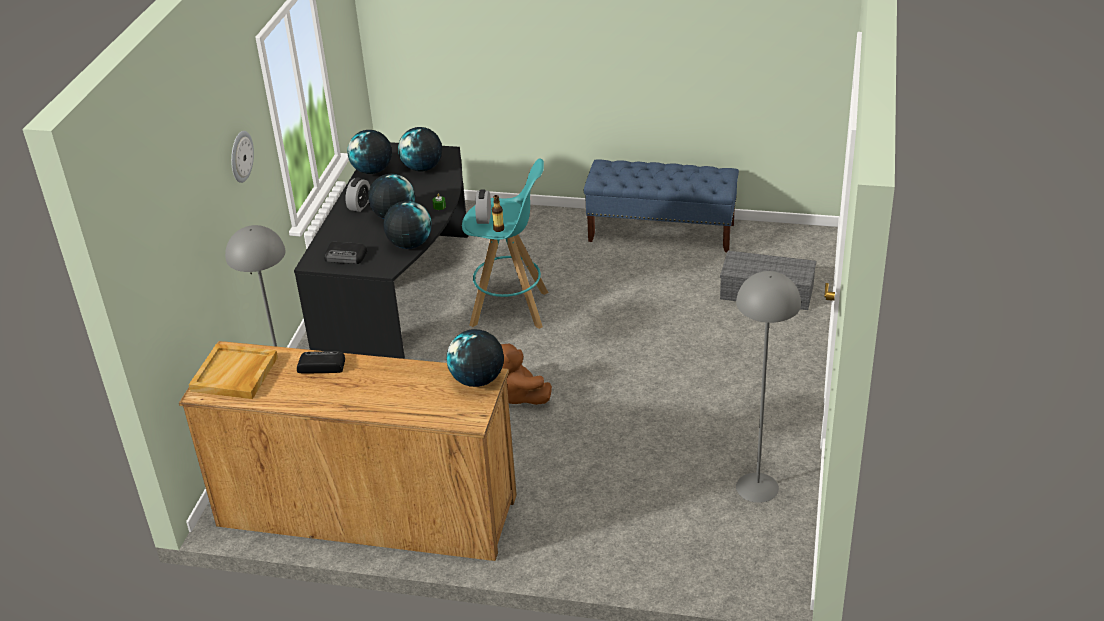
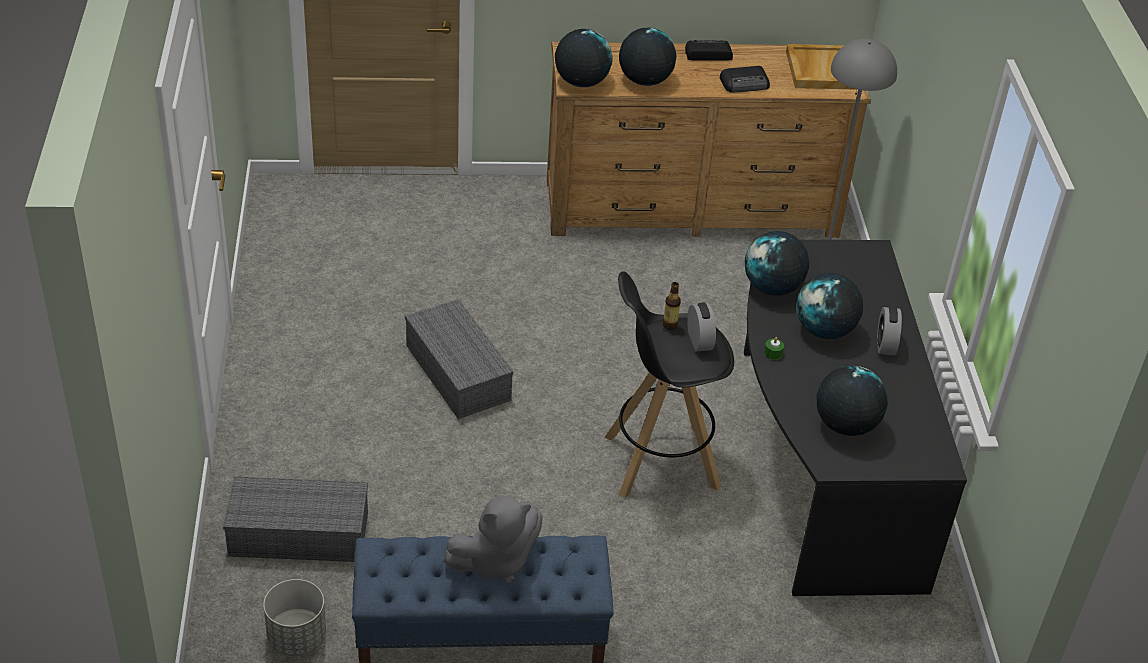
camera: 160 degrees right, 5 degrees up
(240, 156) = (955, 92): wall clock -> none
(346, 256) = (840, 263): radio -> radio (707, 54)
(372, 171) = (917, 412): globe -> globe (644, 81)
(511, 309) = (659, 461): turquoise stool -> black stool
(519, 395) = (593, 339): brown plush toy -> none
(635, 380) = (460, 373): none -> grey storage box
(653, 178) = (495, 561): none -> grey plush toy
(757, 487) = (303, 266): grey floor lamp -> none
(769, 243) = (297, 638): none -> grey planter

